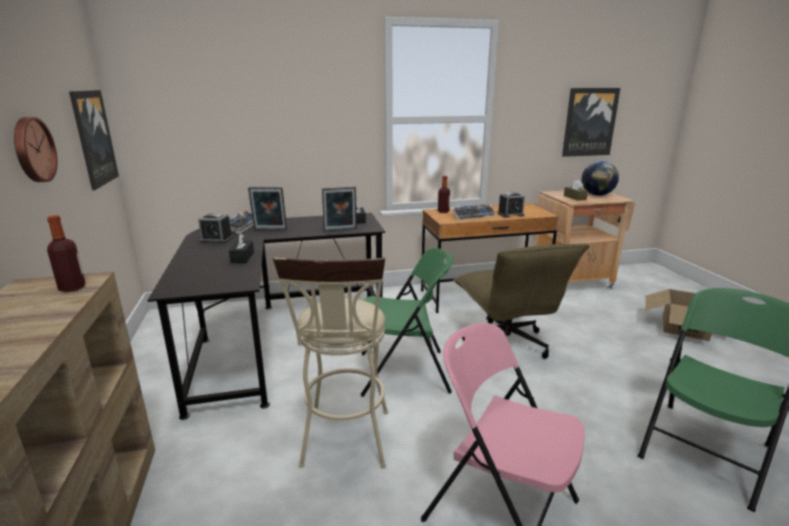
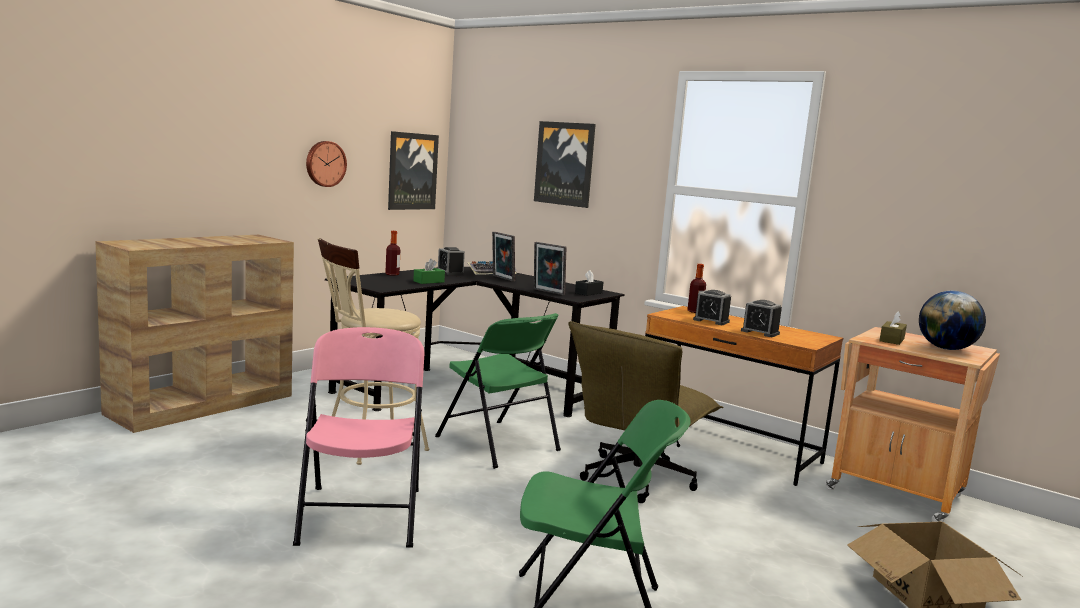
camera: 50 degrees right, 10 degrees down
(72, 288) = (260, 240): bottle -> bottle (392, 274)
(242, 257) = (428, 281): black tissue box -> green tissue box
(472, 215) = (711, 321): keyboard -> alarm clock
(589, 122) = (986, 230): picture -> picture (565, 164)

